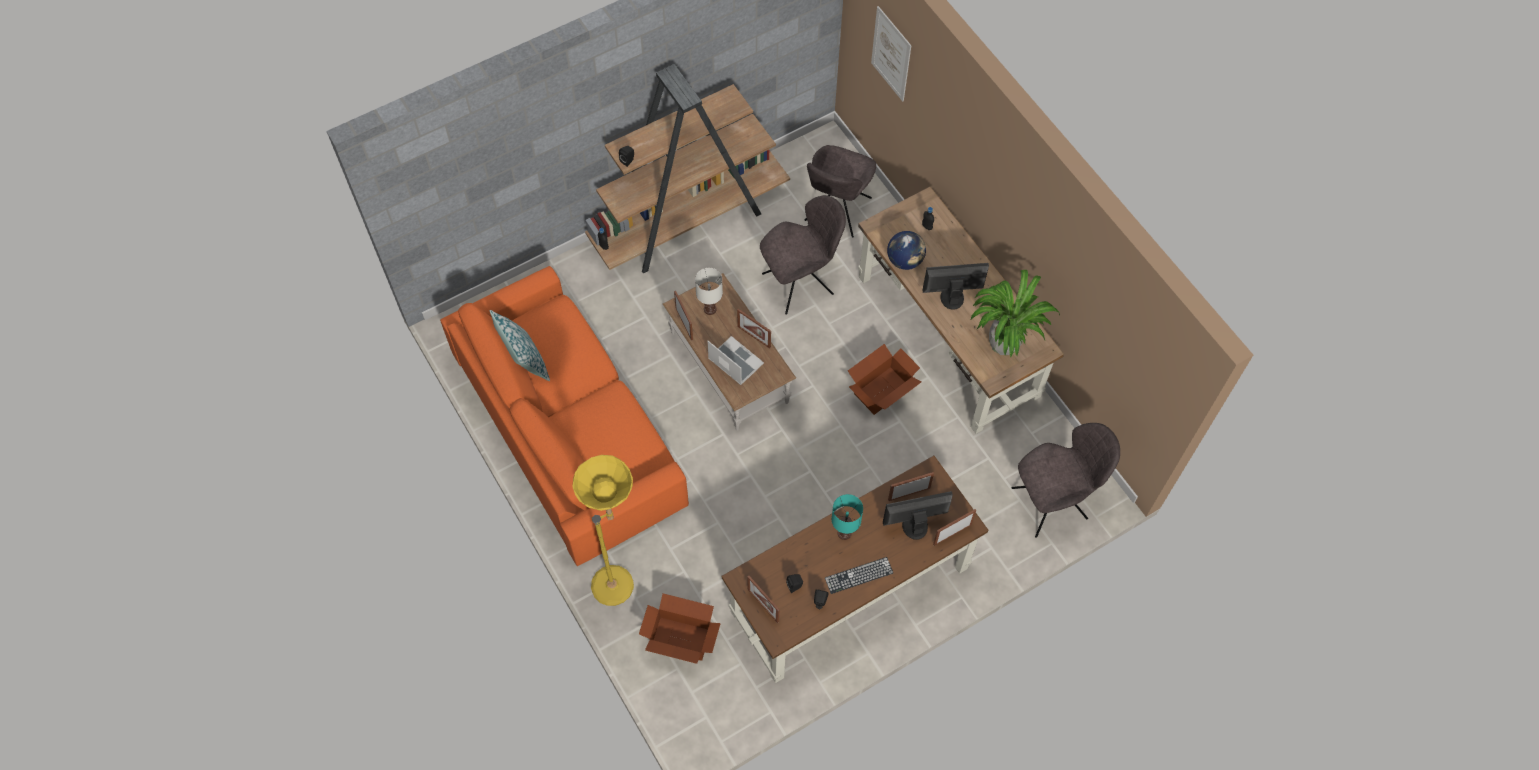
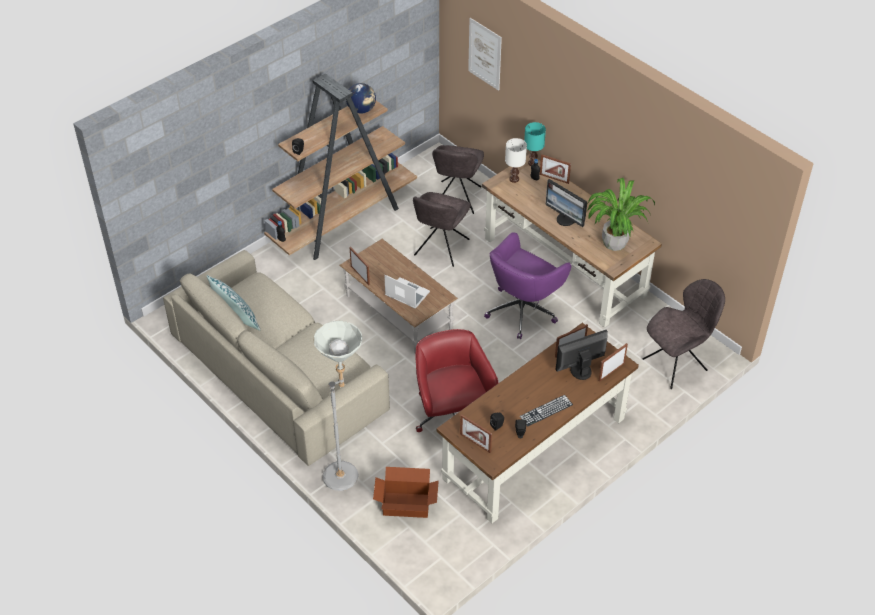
camera: 10 degrees left, 15 degrees down
(569, 427) = (279, 372): orange sofa -> beige sofa
(620, 581) = (346, 472): yellow floor lamp -> grey floor lamp
(709, 309) = (377, 263): white table lamp -> white table lamp (513, 179)
(754, 337) = (417, 276): picture frame -> picture frame (554, 178)
(760, 527) = (451, 416): none -> red office chair
(800, 283) = (440, 249): grey chair -> grey chair turned 150 degrees clockwise
(845, 533) = (527, 384): turquoise table lamp -> turquoise table lamp (533, 163)
(881, 390) = (523, 310): cardboard box -> purple office chair
(905, 260) = (524, 202): globe -> globe (361, 110)
(951, 297) = (566, 219): monitor -> monitor turned 120 degrees counterclockwise

